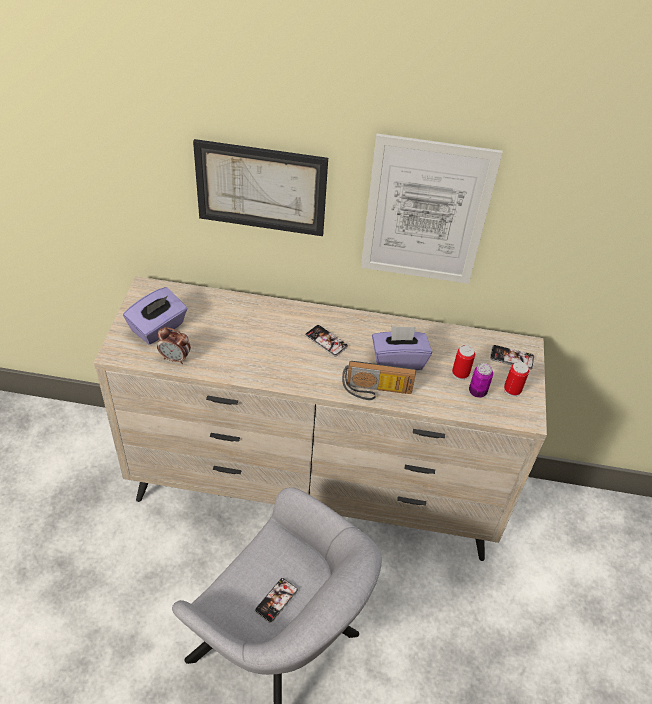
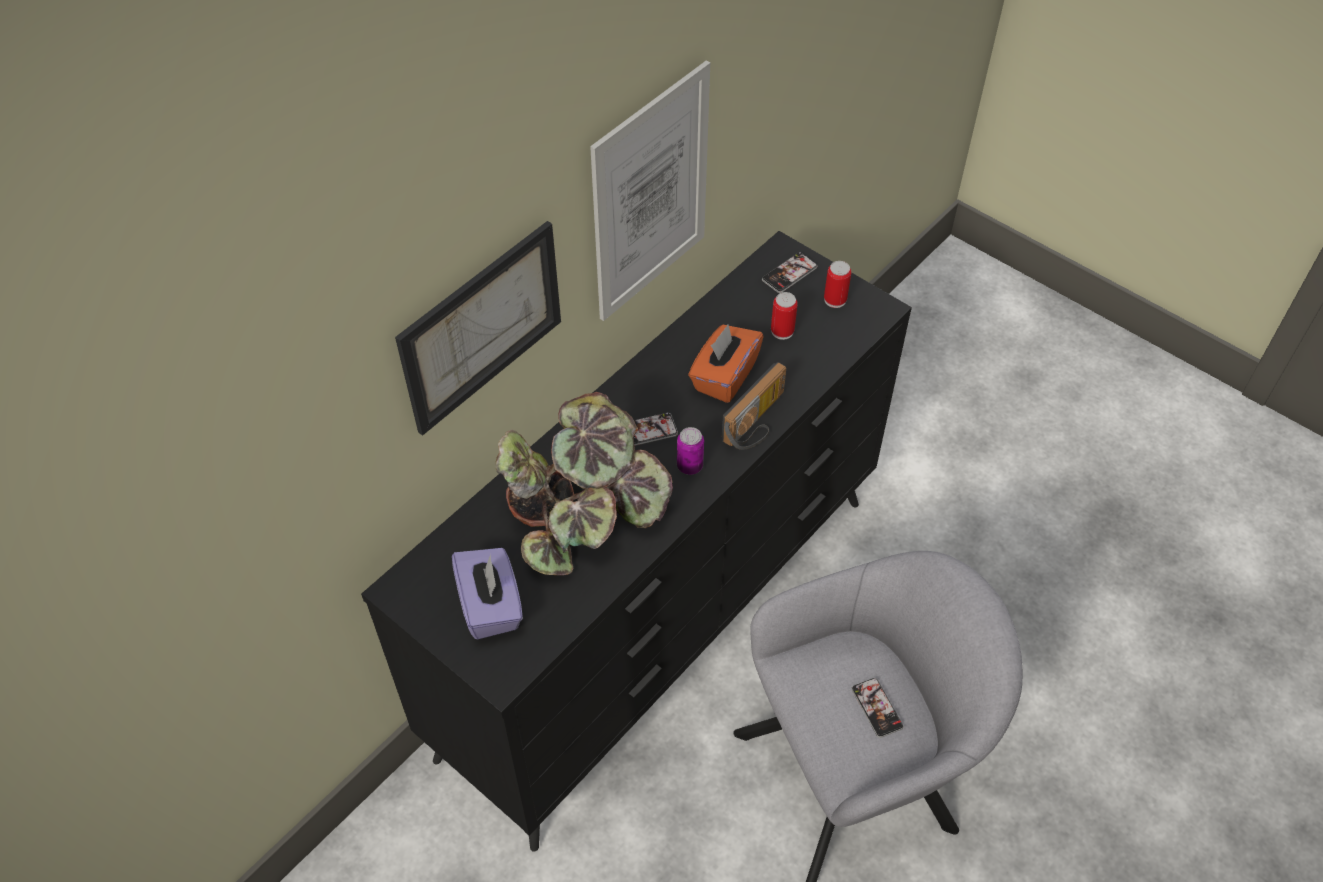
camera: 55 degrees left, 5 degrees up
(175, 358) = (562, 609): alarm clock -> none
(245, 339) = (582, 515): none -> potted plant
(316, 492) = (662, 624): beige dresser -> black dresser
(398, 360) = (724, 377): purple tissue box -> orange tissue box
(477, 392) = (818, 331): can -> can (689, 466)

